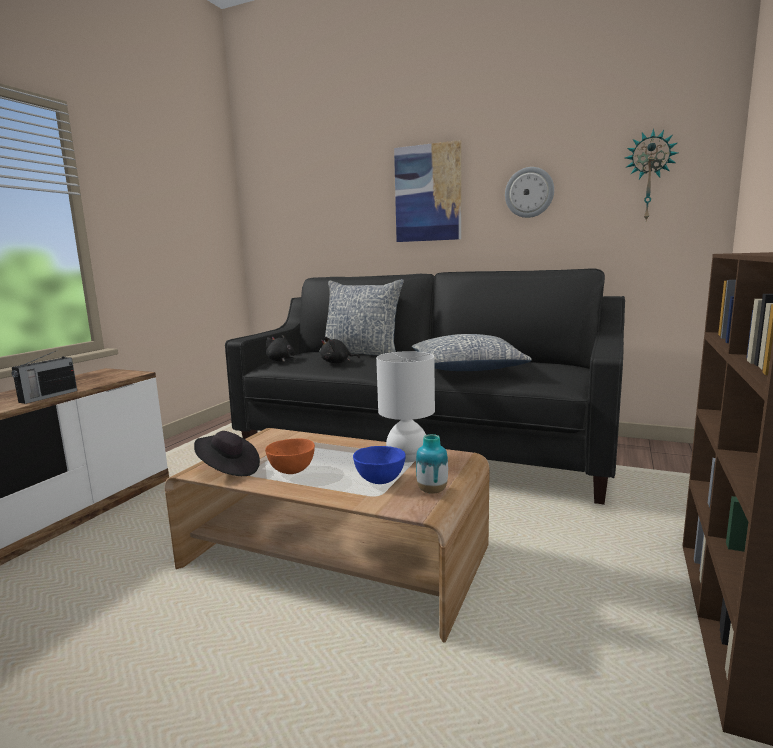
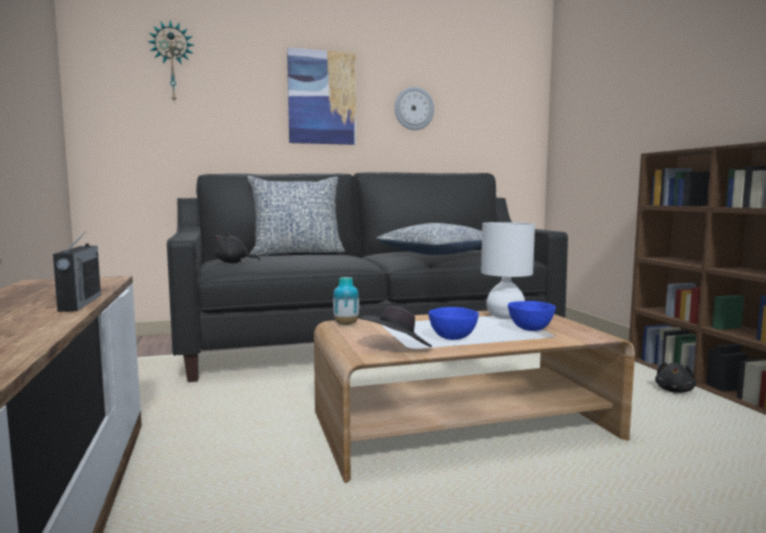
camera: 40 degrees left, 5 degrees down
(292, 471) = (453, 338): orange bowl -> blue bowl
(337, 362) = (305, 259): black plush toy -> black plush toy (674, 390)
(432, 491) = (576, 327): vase -> vase (346, 324)
(649, 176) = (498, 107): wall clock -> wall clock (172, 62)

